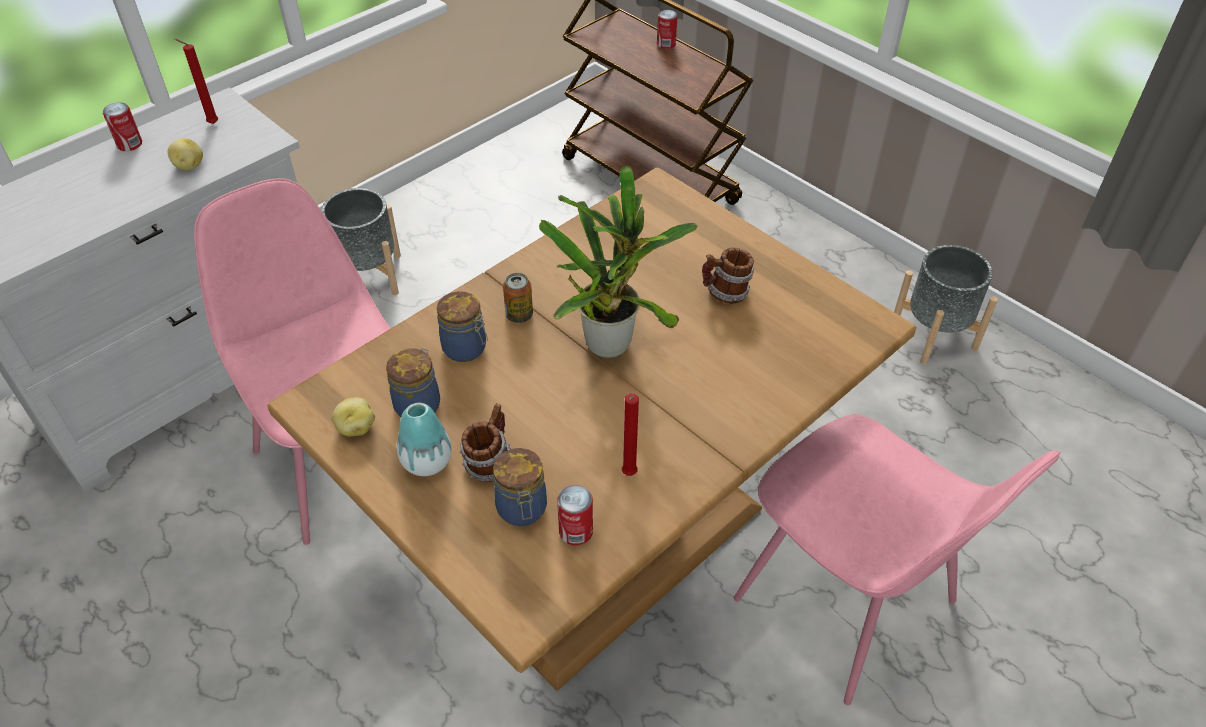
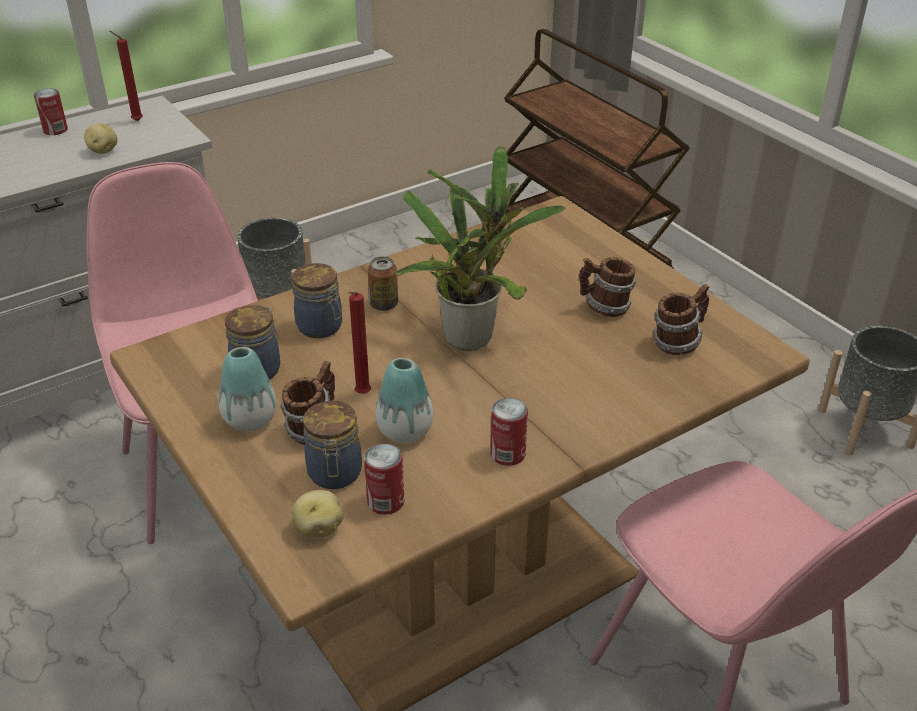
camera: 10 degrees right, 10 degrees down
(355, 427) = (189, 382): potato -> potato (319, 527)
(574, 454) = (405, 431): none -> vase
(628, 475) = (457, 457): red candle -> red candle (361, 395)
(666, 44) = (606, 111): can -> can (507, 454)
(798, 324) = (678, 342): none -> mug

